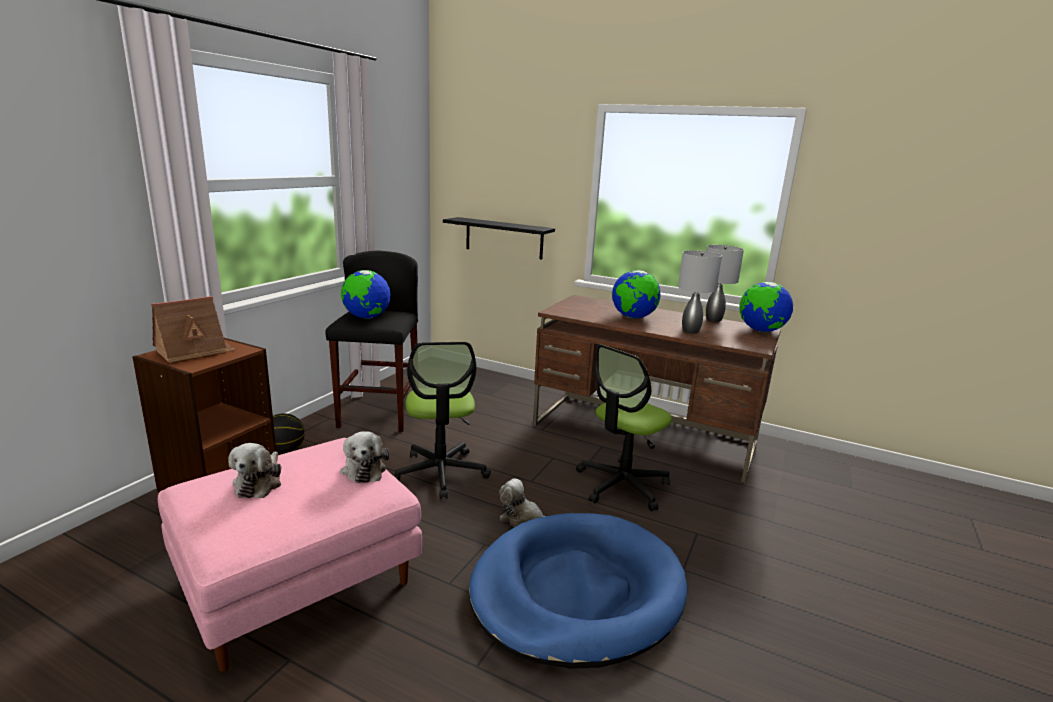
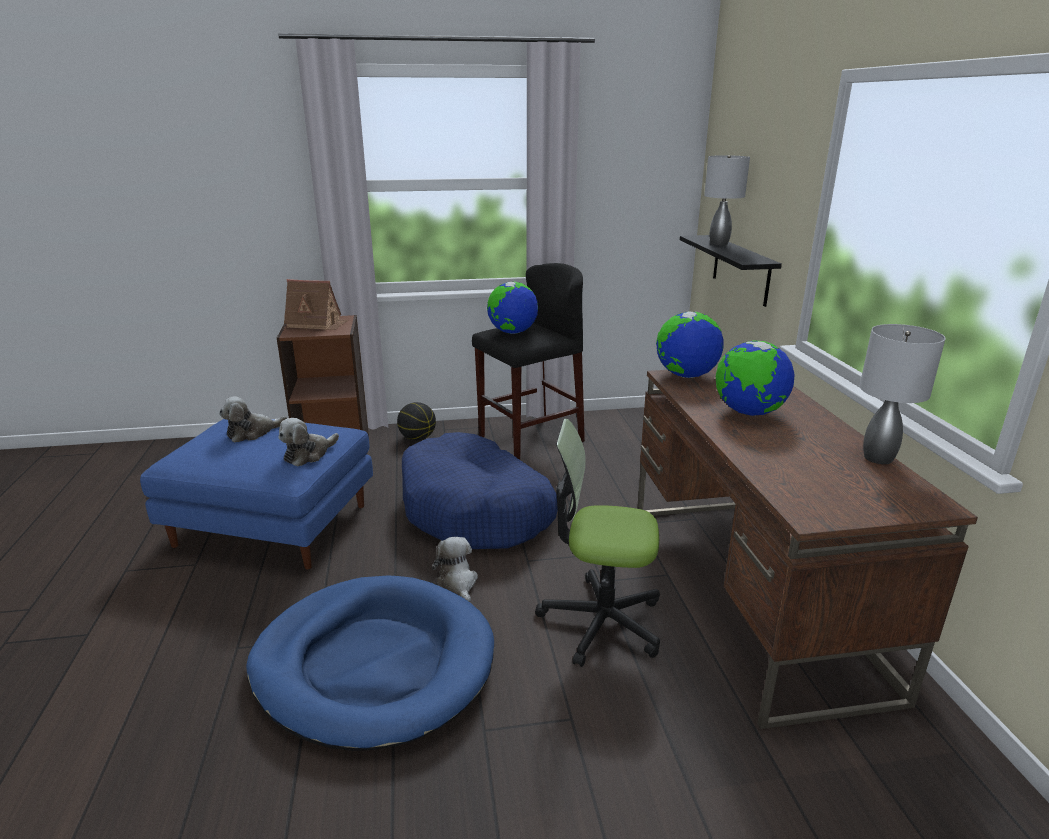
camera: 55 degrees right, 5 degrees up
(299, 580) = (275, 525): pink ottoman -> blue ottoman
(440, 473) = (476, 510): office chair -> blue dog bed
(691, 331) = (778, 456): grey table lamp -> grey table lamp (719, 244)
(761, 331) = (913, 503): globe -> globe (686, 376)

